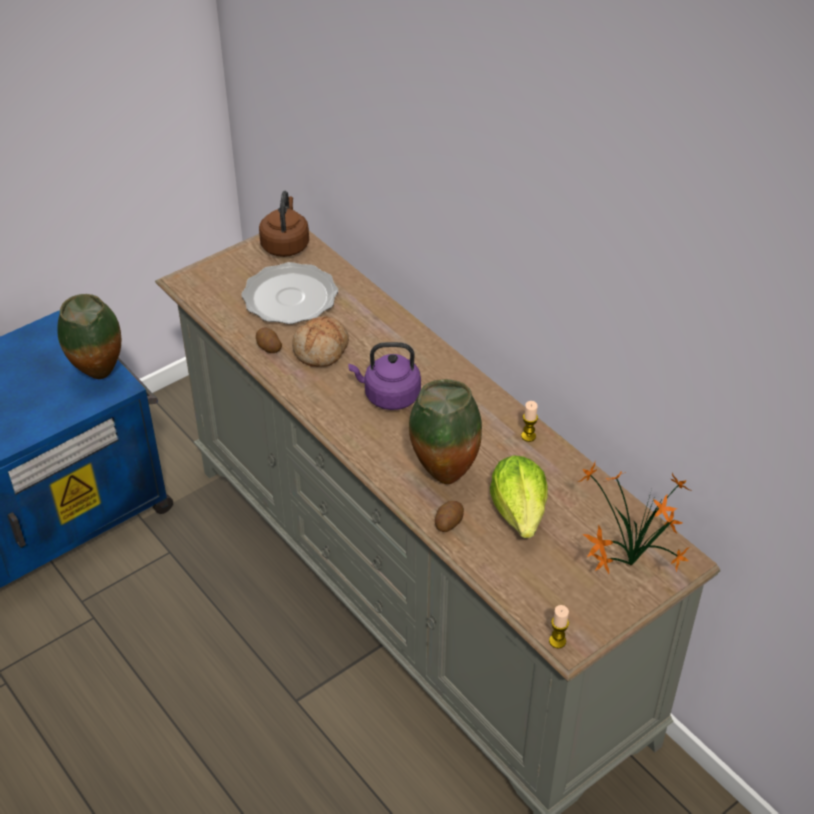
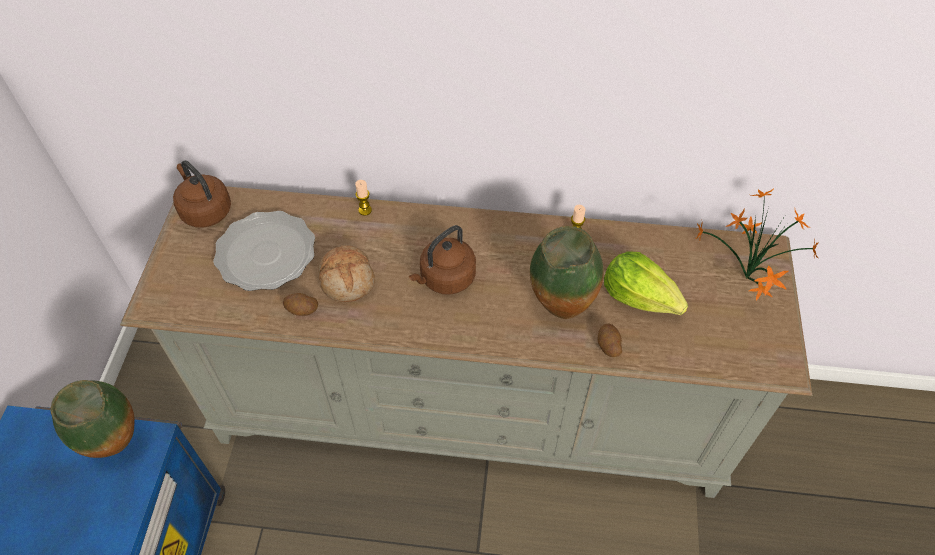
camera: 45 degrees left, 10 degrees up
(389, 396) = (445, 279): purple kettle -> brown kettle
(557, 641) = (777, 372): candle -> candle (365, 210)

